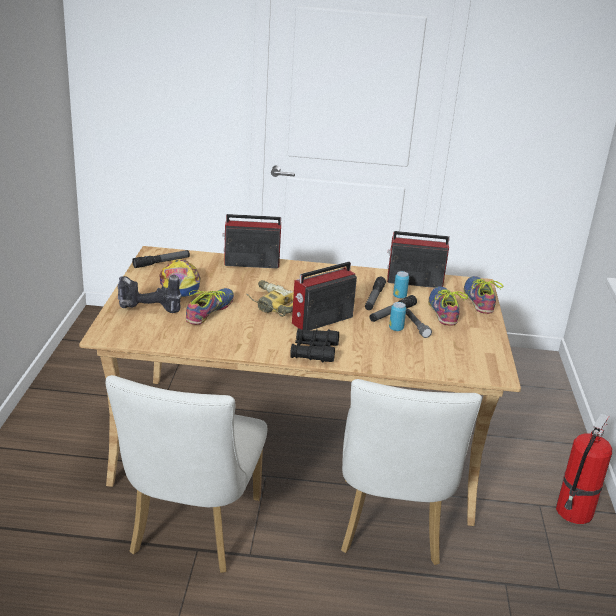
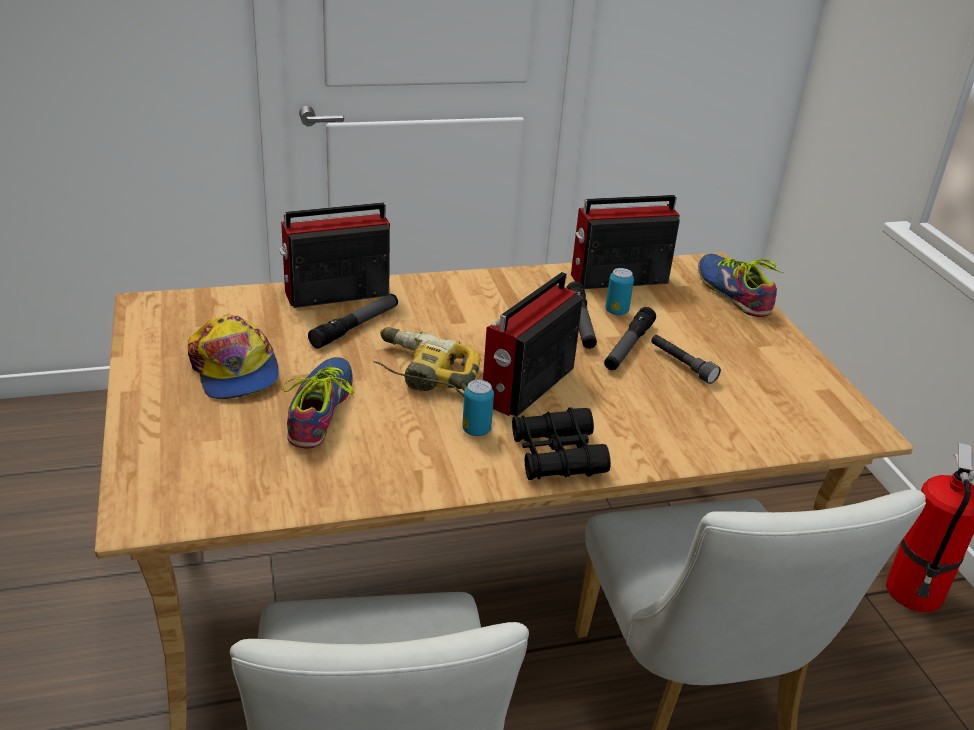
camera: 20 degrees left, 5 degrees up
(147, 311) = (200, 437): power drill -> none
(161, 263) = (172, 323): flashlight -> flashlight (355, 327)
(396, 328) = (654, 375): can -> can (476, 430)
(443, 310) = (698, 324): shoe -> none

